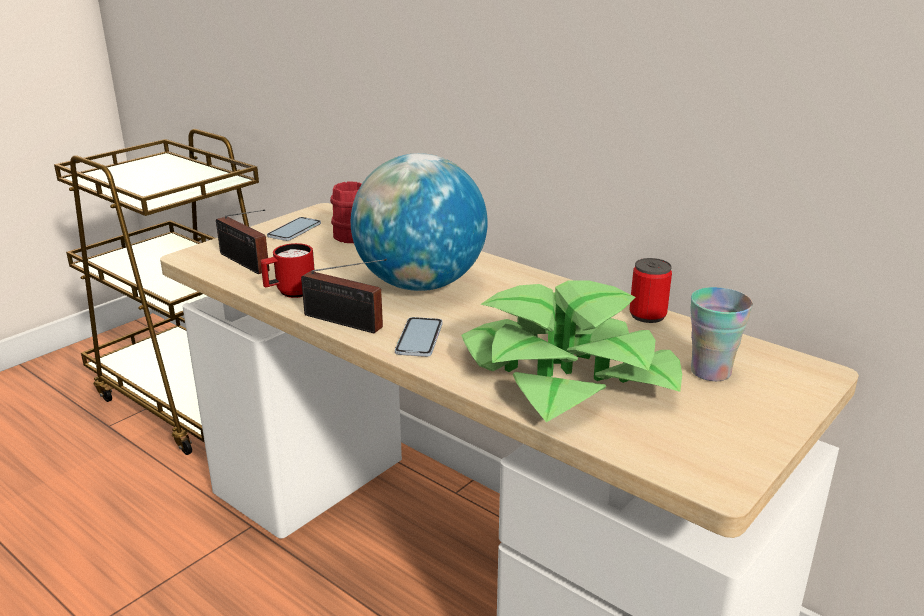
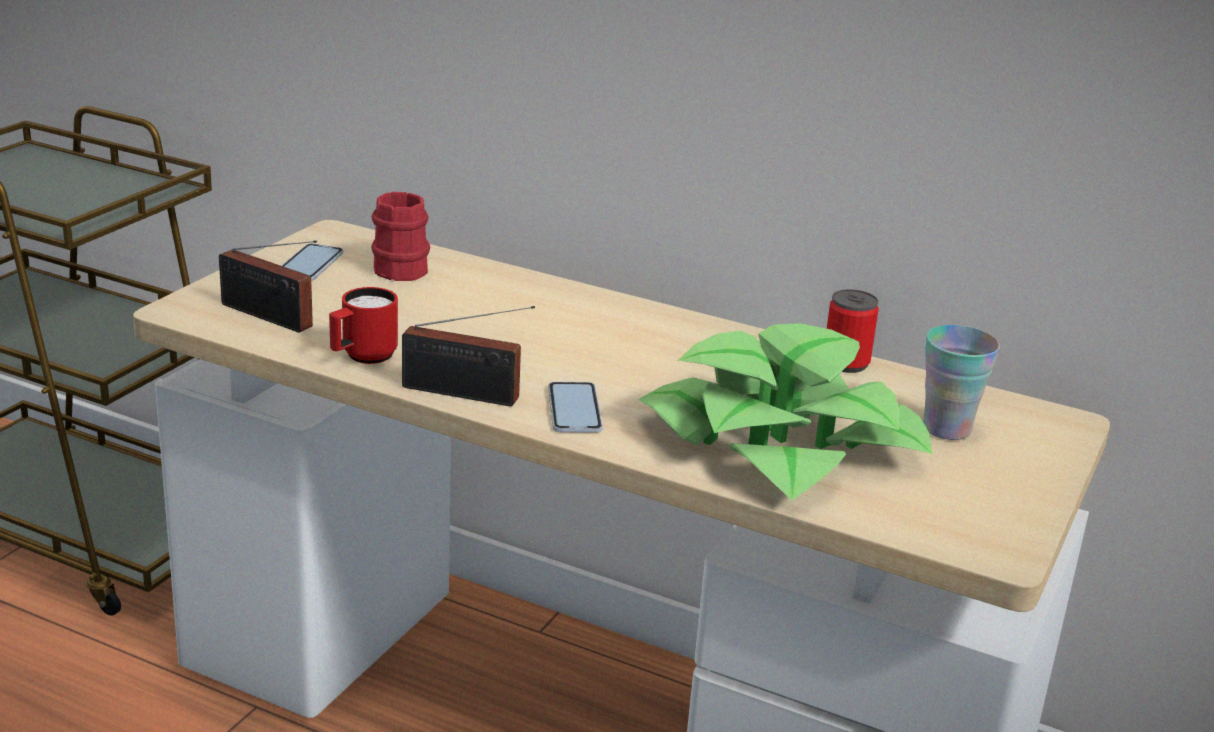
camera: 15 degrees left, 0 degrees up
(420, 284) = (536, 336): globe -> none

